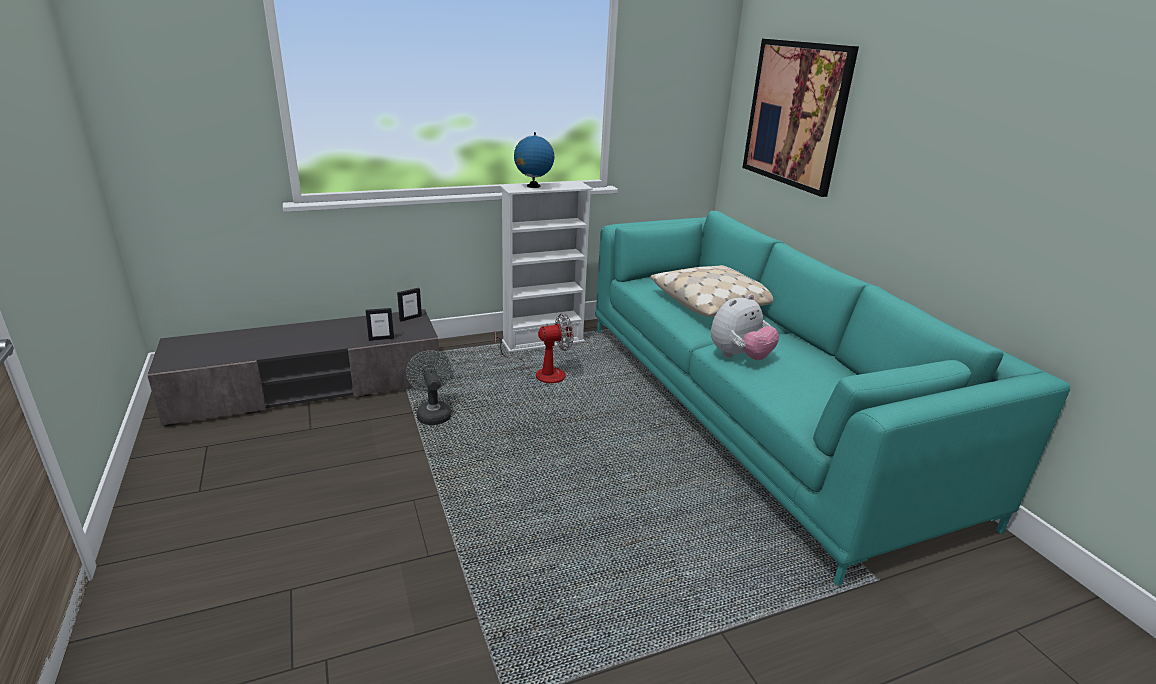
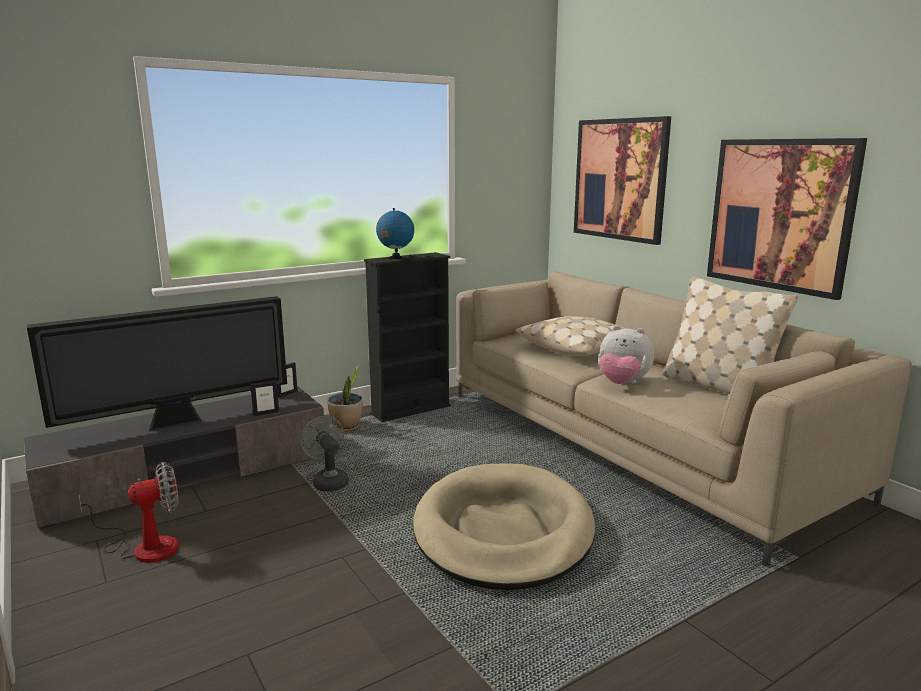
camera: 10 degrees left, 10 degrees down
(297, 339) = (178, 423): none -> television
(473, 353) = (346, 427): none -> potted plant
(541, 373) = (420, 435): fan -> fan (145, 547)
(543, 342) = (411, 410): white bookcase -> black bookcase
(578, 496) = (503, 531): none -> beige dog bed
(739, 357) = (622, 384): plush toy -> plush toy turned 75 degrees clockwise
(755, 410) = (631, 442): turquoise sofa -> beige sofa
(844, 375) = (718, 387): none -> beige pillow
(957, 185) = (780, 214): none -> picture

